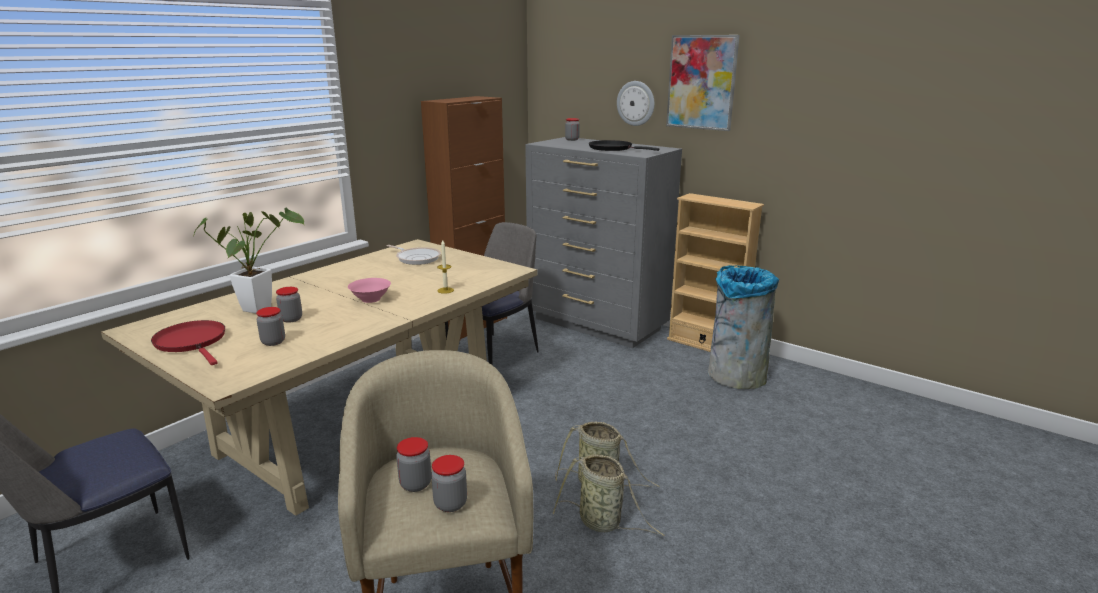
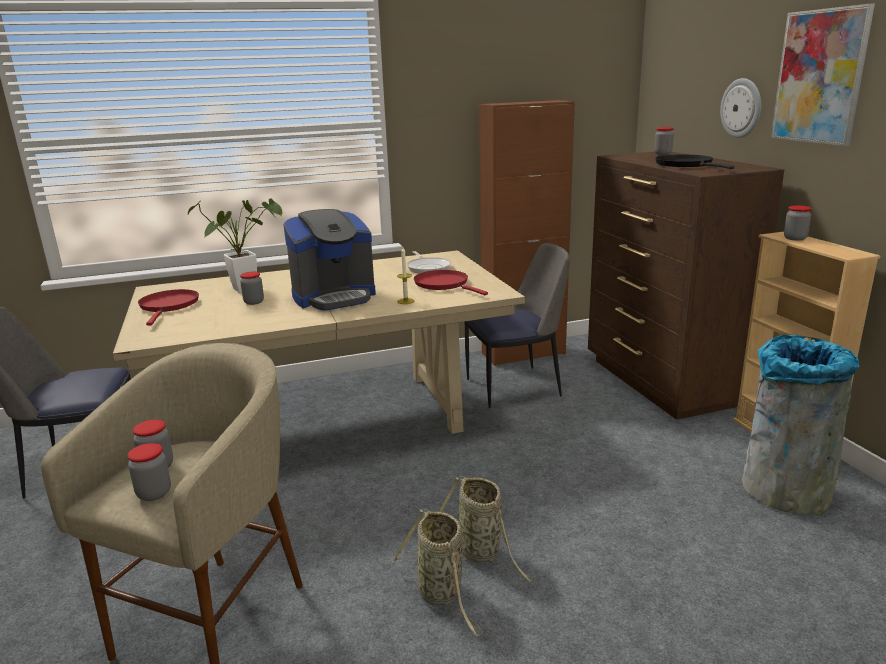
camera: 35 degrees right, 0 degrees up
(273, 342) = (214, 317): jar -> jar (795, 238)
(370, 299) = (334, 297): pink bowl -> coffee machine
(455, 270) = (444, 284): none -> red frying pan
(597, 324) = (660, 382): grey dresser -> brown dresser

